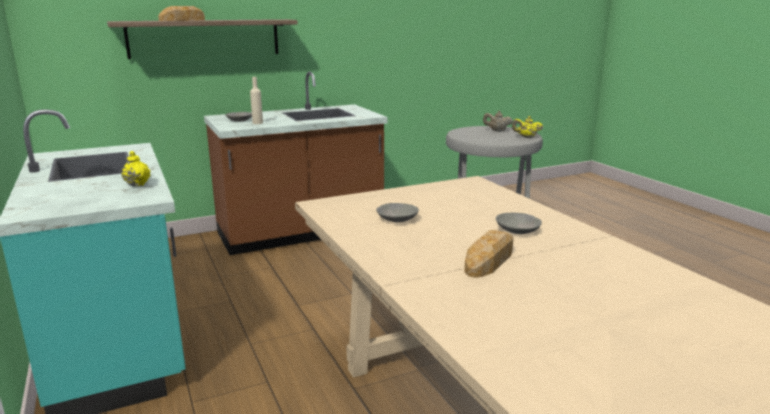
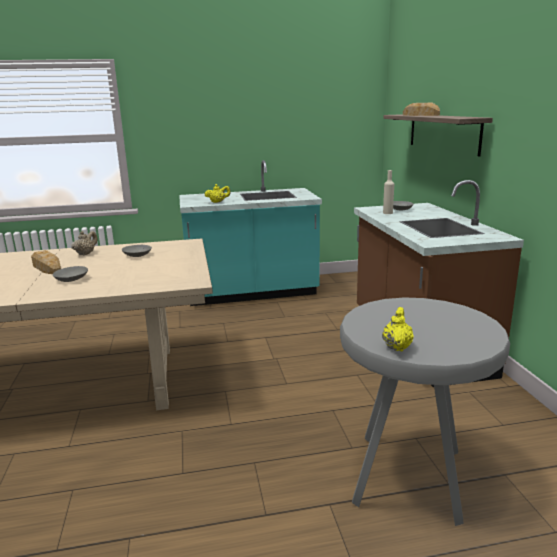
camera: 105 degrees right, 0 degrees up
(497, 131) = (453, 333): beige teapot -> beige teapot (86, 254)

